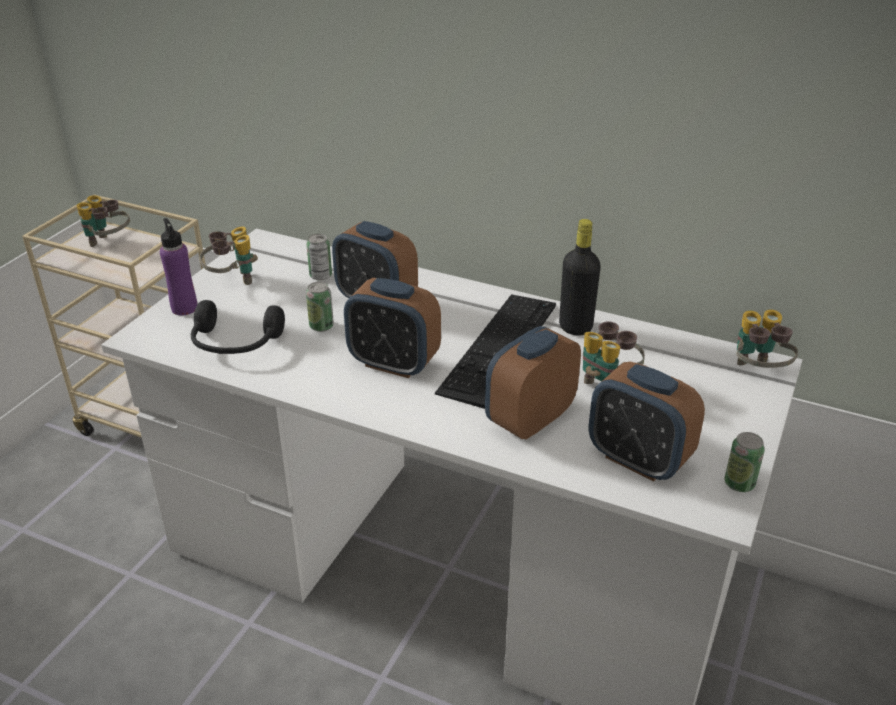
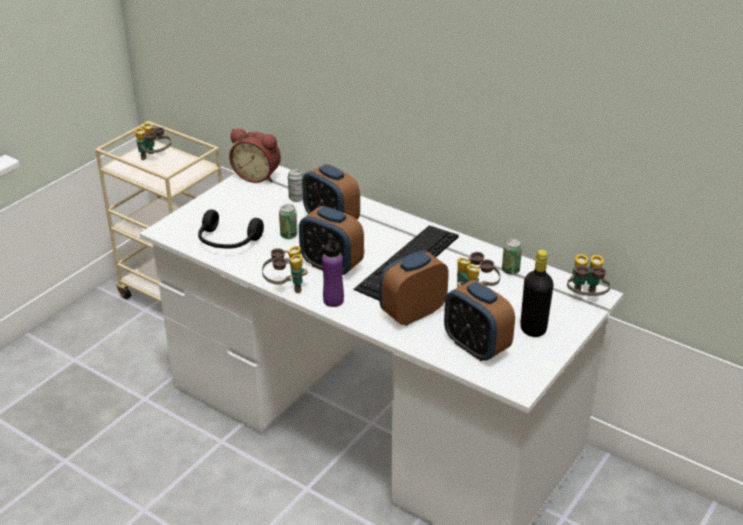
camera: 10 degrees right, 0 degrees up
(184, 308) = (198, 213): purple bottle -> purple bottle (333, 300)
(232, 281) = (234, 196): binoculars -> binoculars (286, 288)
(259, 251) = (257, 176): none -> alarm clock
(575, 327) = (467, 253): black bottle -> black bottle (533, 329)
(739, 484) = (538, 369): can -> can (510, 270)

